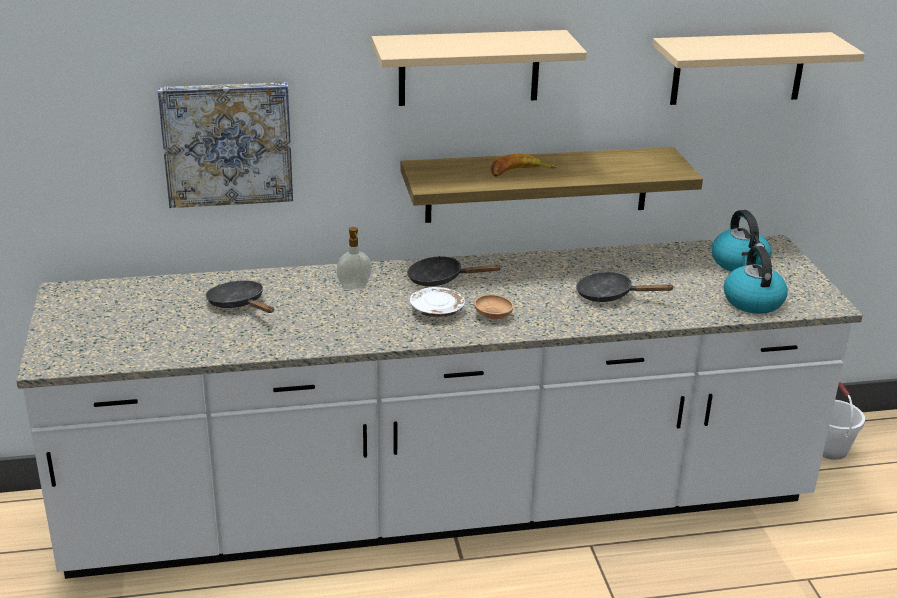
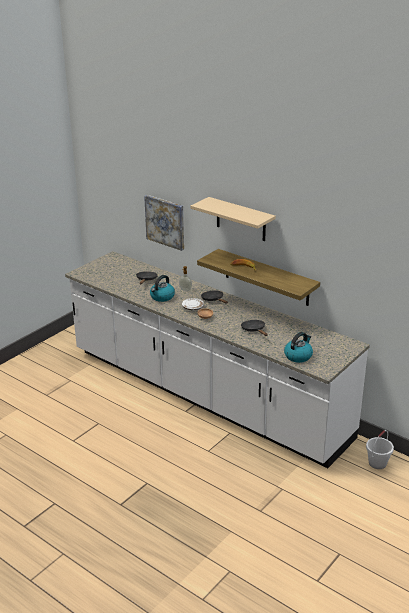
camera: 50 degrees right, 0 degrees up
(738, 68) = (346, 255): beige shelf -> none
(740, 263) = (324, 344): kettle -> kettle (162, 297)

